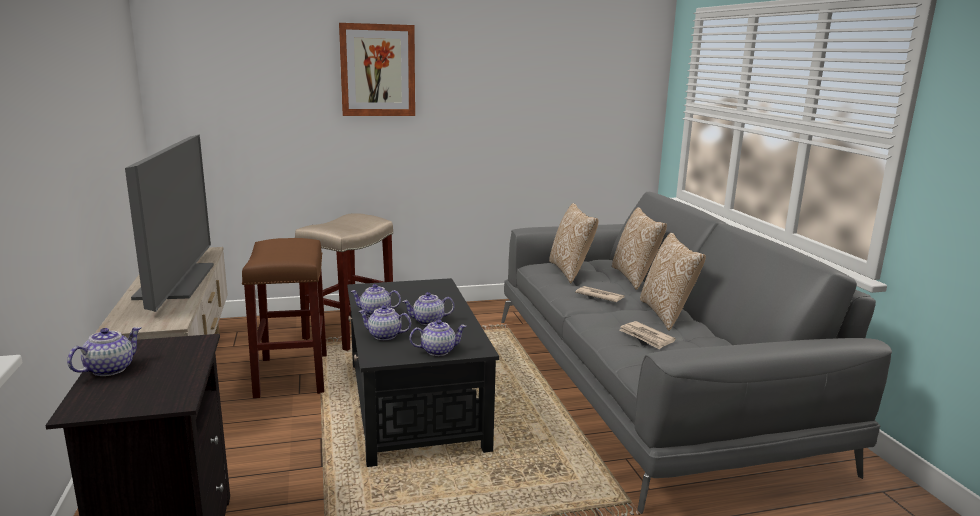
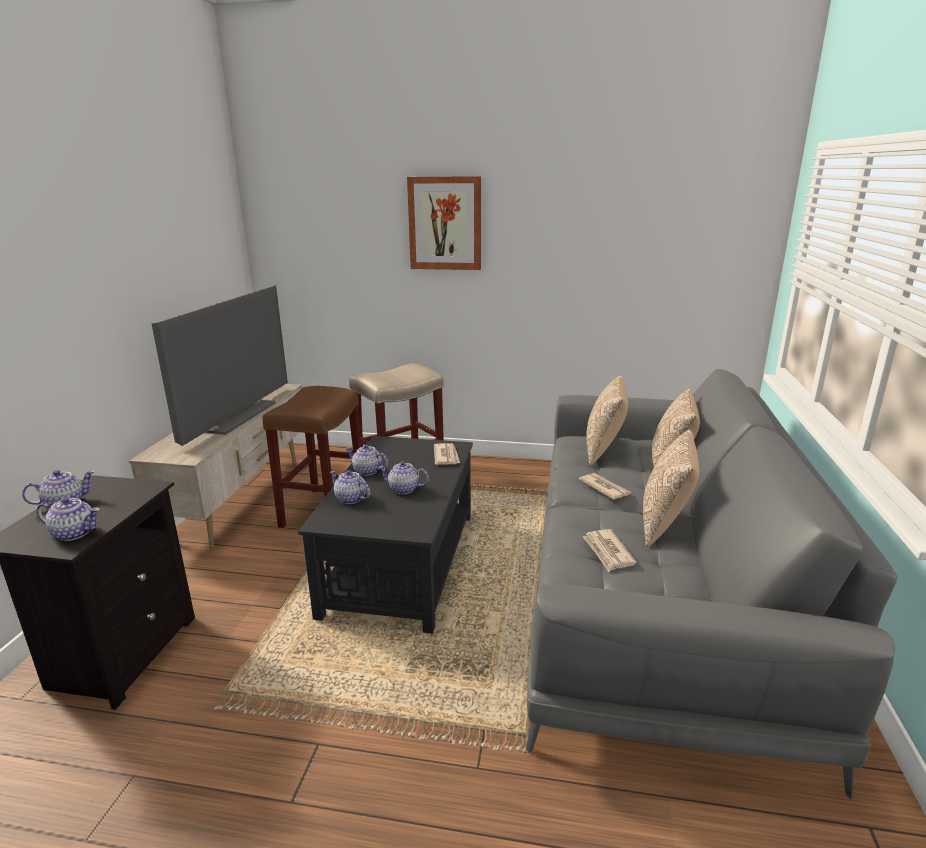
camera: 25 degrees right, 5 degrees up
(438, 351) = (380, 525): teapot -> teapot (75, 533)
(440, 291) = (446, 456): none -> newspaper

